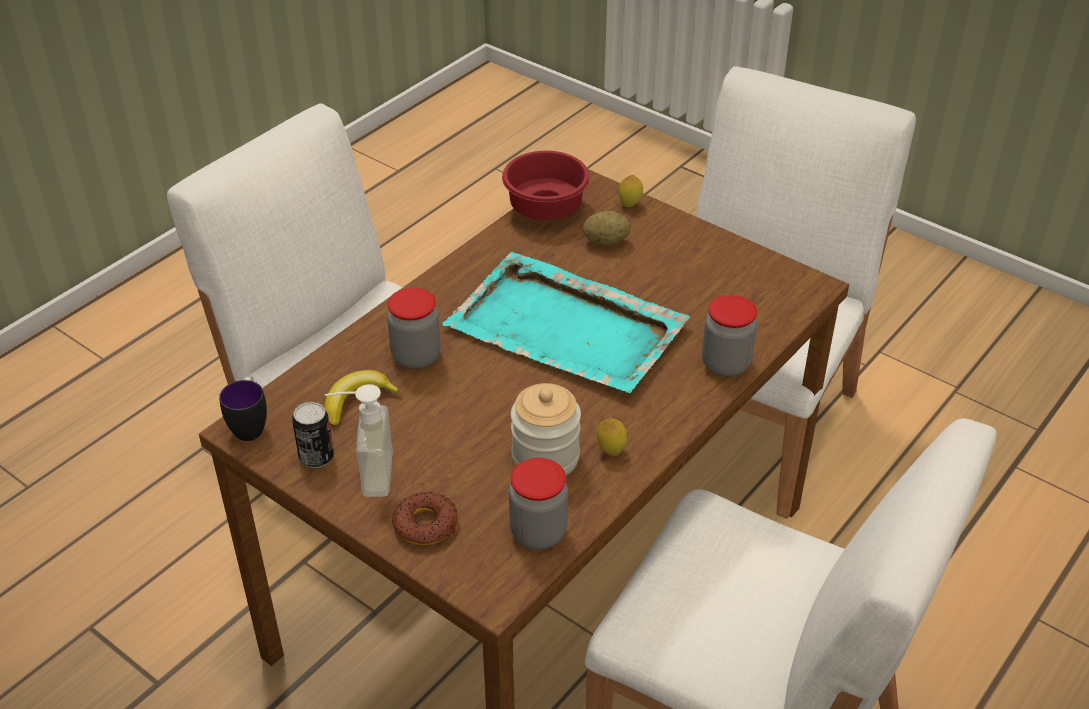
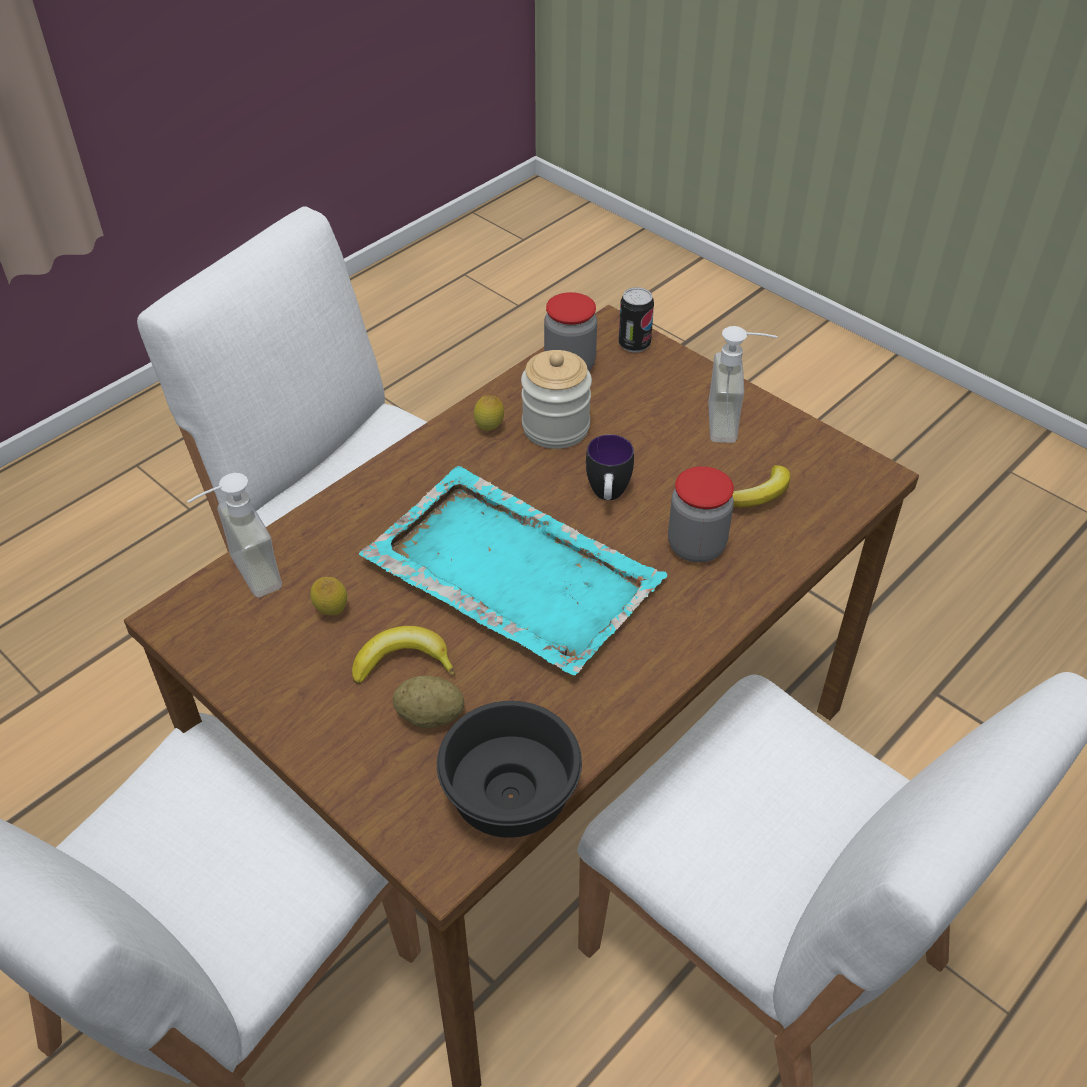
camera: 175 degrees left, 5 degrees up
(250, 425) = (866, 477): mug -> mug (607, 497)
(316, 457) = (786, 441): can -> can (634, 344)
(426, 524) = (671, 378): donut -> none
(548, 208) = (506, 797): red bowl -> black bowl
(630, 205) = (373, 795): lemon -> lemon (332, 612)
(633, 268) = (403, 662): none -> banana
(725, 364) = (336, 514): jar -> none
(777, 313) = (242, 577): none -> soap dispenser

